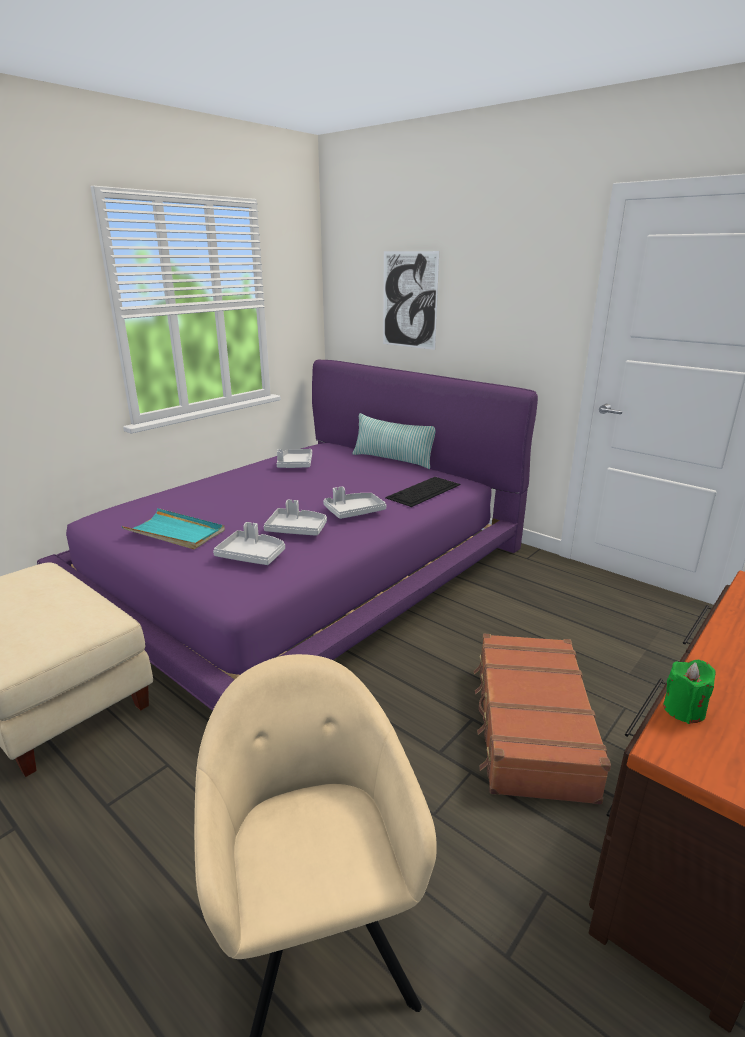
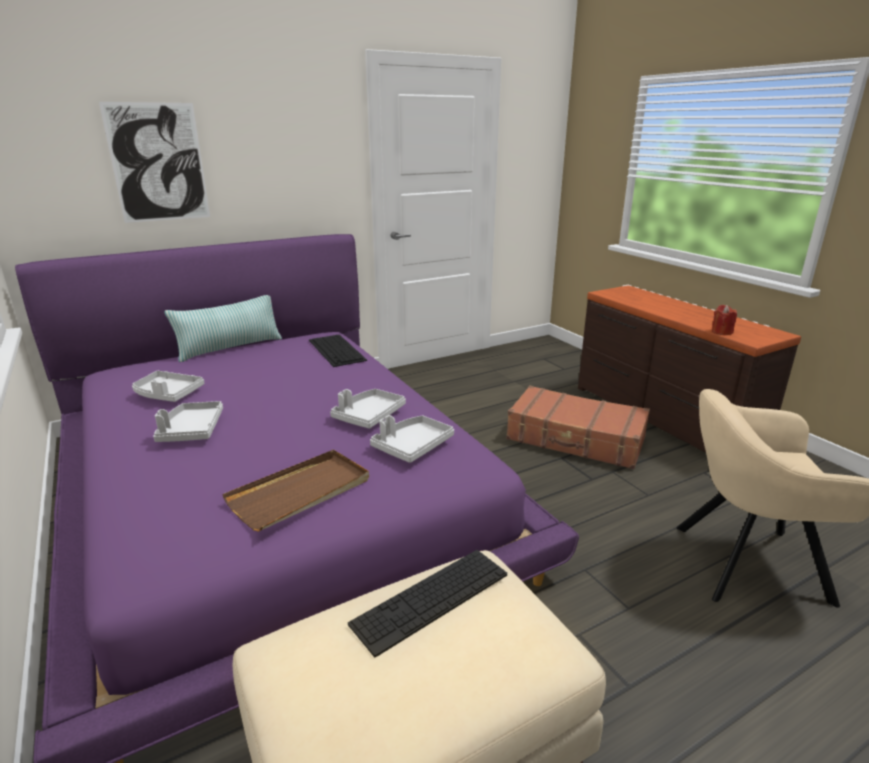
camera: 70 degrees left, 0 degrees up
(65, 601) = (431, 598): none -> keyboard
(175, 532) = (301, 492): turquoise tray -> brown tray
(354, 512) = (353, 384): grey tray -> grey tray (191, 430)
(683, 710) = (721, 332): green candle -> red candle

